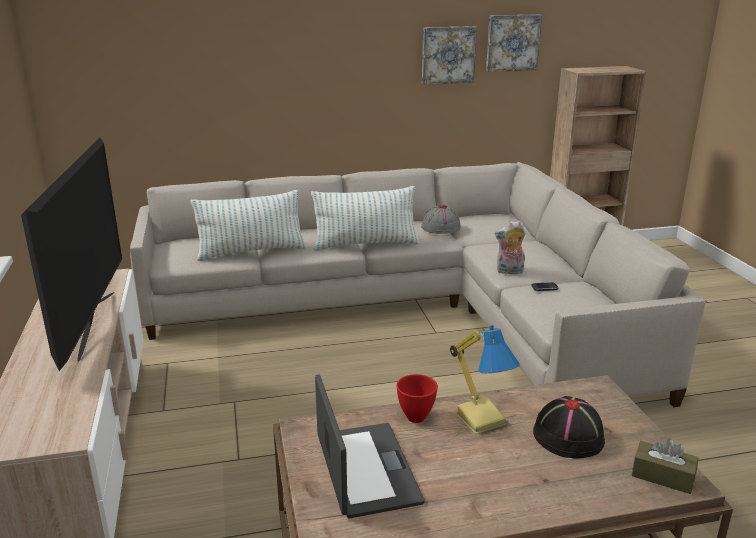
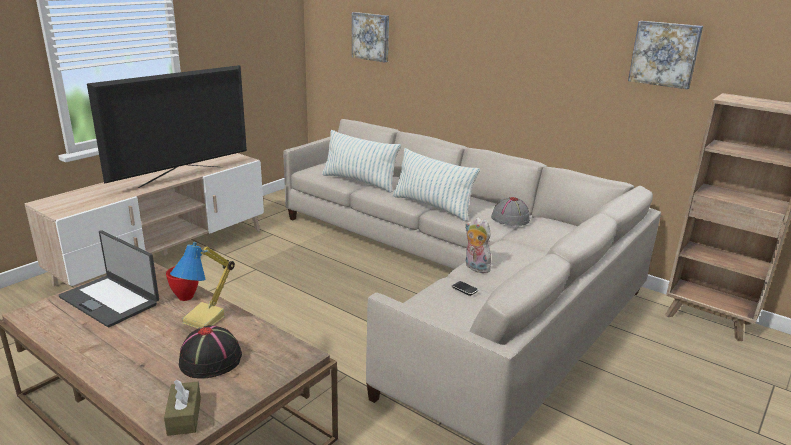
camera: 50 degrees right, 0 degrees up
(365, 469) = (110, 300): laptop -> laptop turned 90 degrees clockwise
(447, 55) = (590, 56): picture -> picture (371, 36)

